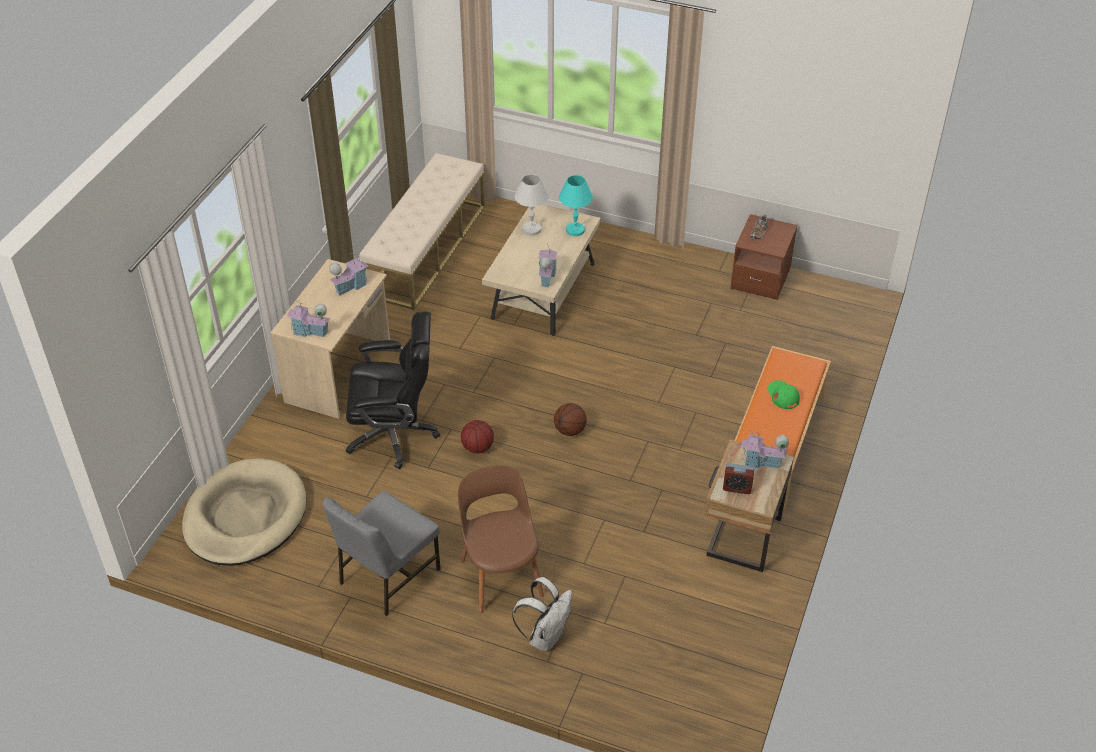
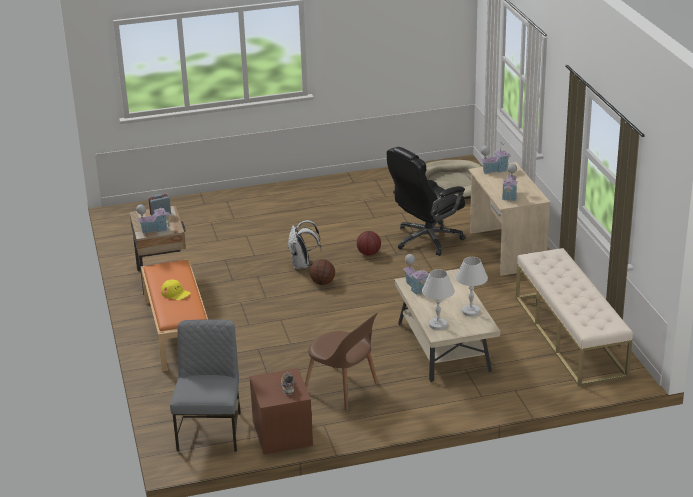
camera: 145 degrees right, 15 degrees down
(387, 576) = (346, 194): grey chair -> grey chair (211, 430)
(501, 574) = (287, 216): brown chair -> brown chair (343, 389)
(545, 636) = (237, 207): white backpack -> white backpack (302, 265)
(575, 230) = (437, 325): turquoise table lamp -> white table lamp
(783, 395) = (175, 293): green cap -> yellow cap

